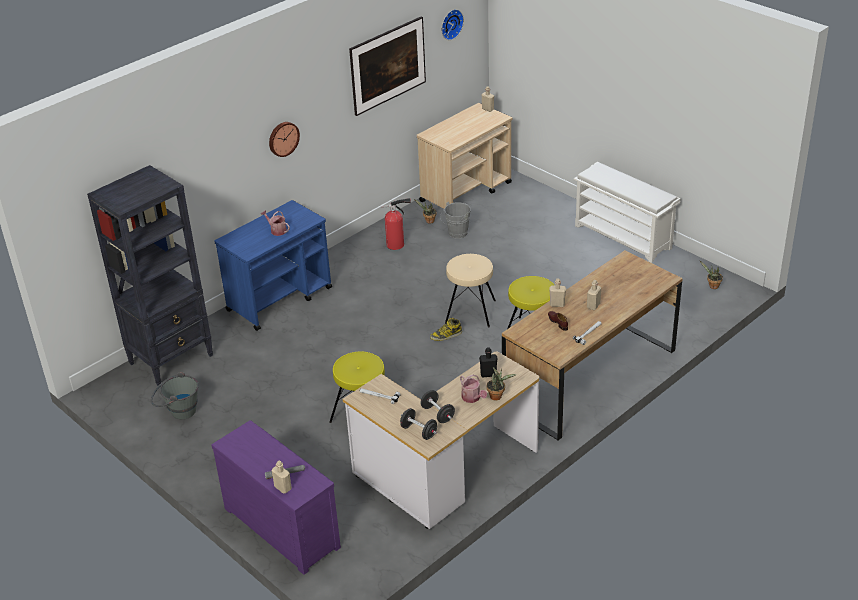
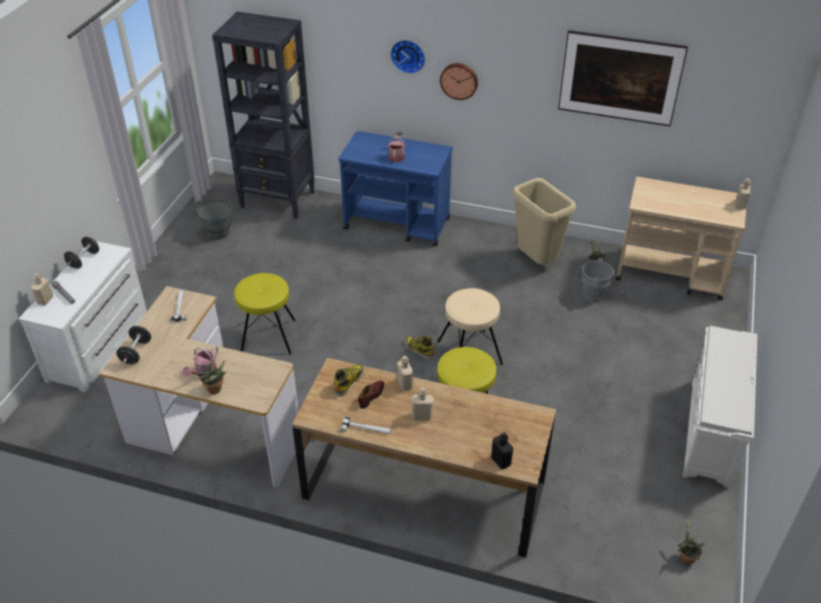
camera: 60 degrees right, 5 degrees up
(284, 525) = (101, 346): purple dresser -> white dresser
(397, 244) = (537, 261): fire extinguisher -> beige trash can
(437, 414) = (168, 356): black dumbbell -> black dumbbell (84, 260)
(450, 24) = (734, 79): wall clock -> wall clock (408, 55)
(488, 374) = (250, 371): black bottle -> black bottle (501, 461)
(535, 329) = (349, 381): none -> boot

